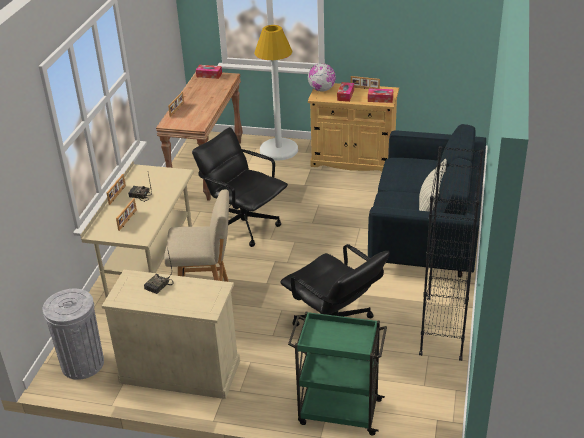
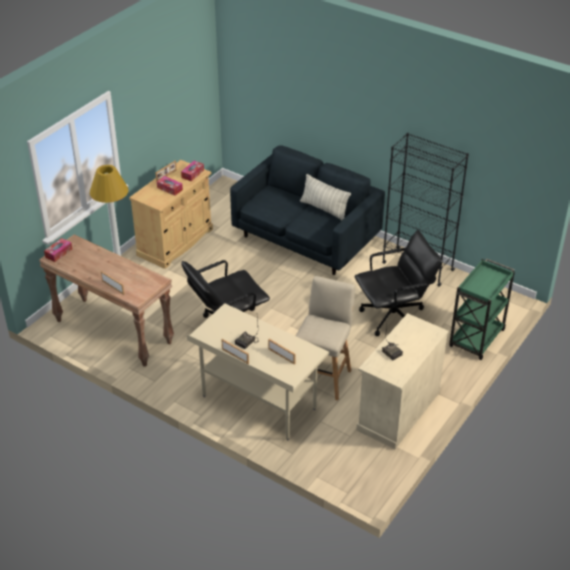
camera: 70 degrees left, 5 degrees up
(82, 364) = (360, 469): grey trash can -> none
(322, 90) = (148, 198): globe -> none

